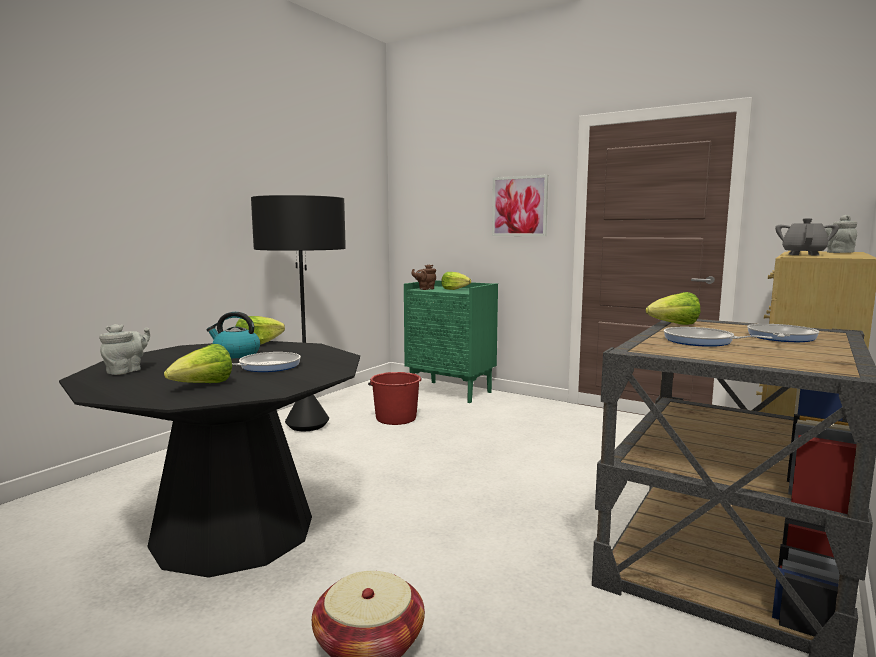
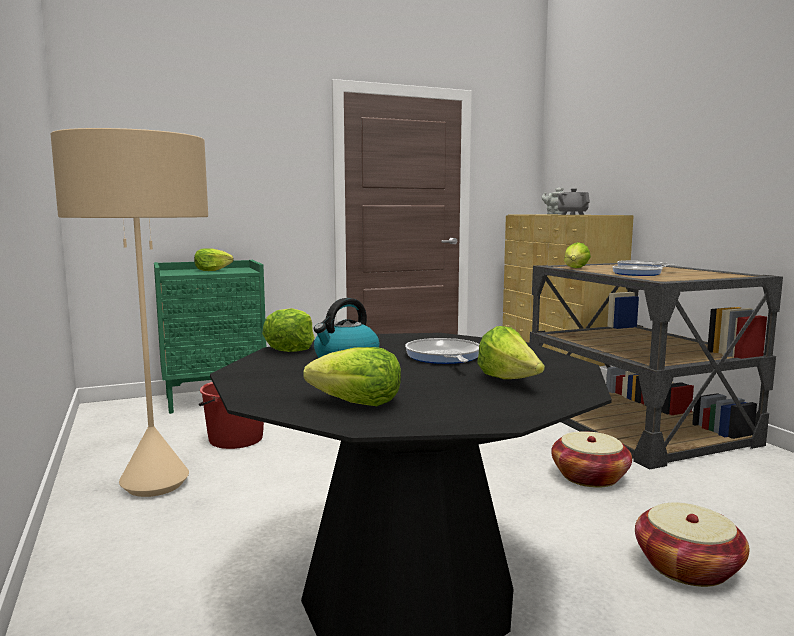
camera: 55 degrees left, 0 degrees up
(126, 371) = (357, 403): grey teapot -> lettuce
(307, 425) = (155, 485): black floor lamp -> beige floor lamp
(425, 289) = (177, 273): brown teapot -> none
(516, 555) = (589, 477): none -> basket
(519, 206) = (270, 170): picture -> none

